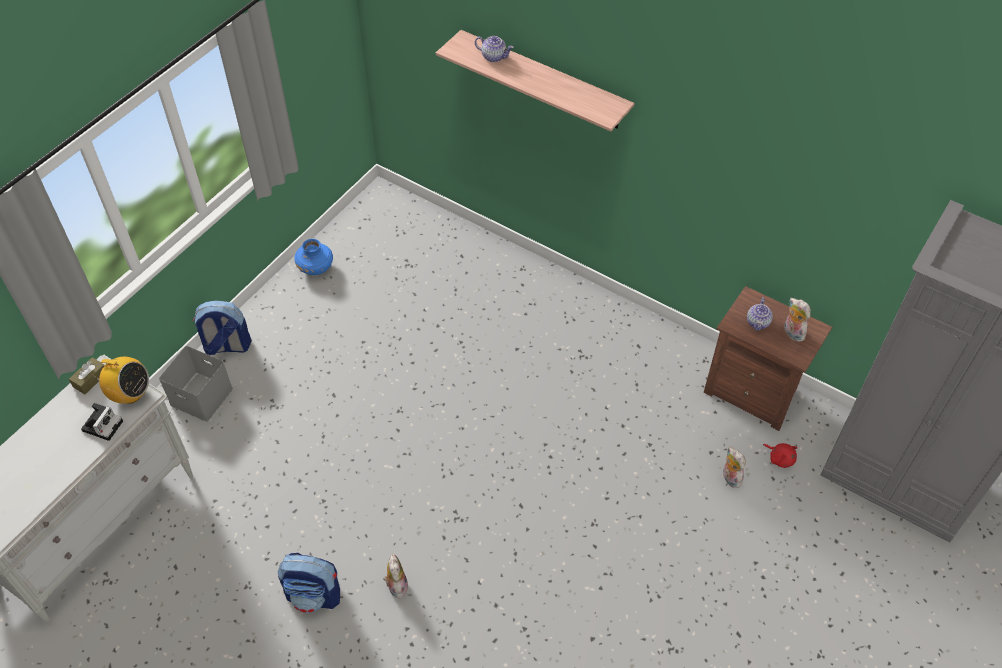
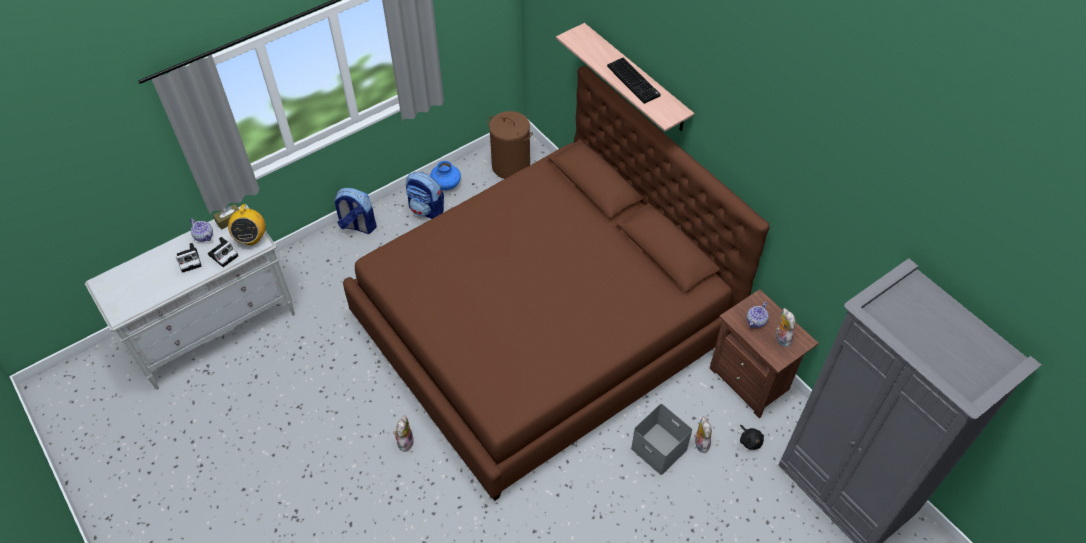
camera: 20 degrees right, 0 degrees up
(60, 444) = (190, 260): none -> camera
(130, 394) = (251, 238): radio -> radio turned 45 degrees clockwise
(200, 397) = (323, 258): grey storage box -> grey storage box (657, 448)
(314, 595) = (343, 428): backpack -> backpack (427, 210)
(384, 226) = (511, 166): none -> brown laundry basket
(494, 57) = (599, 50): teapot -> teapot (204, 236)
(501, 399) = (543, 326): none -> brown bed
(551, 83) = (634, 81): none -> keyboard
(780, 458) = (750, 441): red plush toy -> black plush toy

